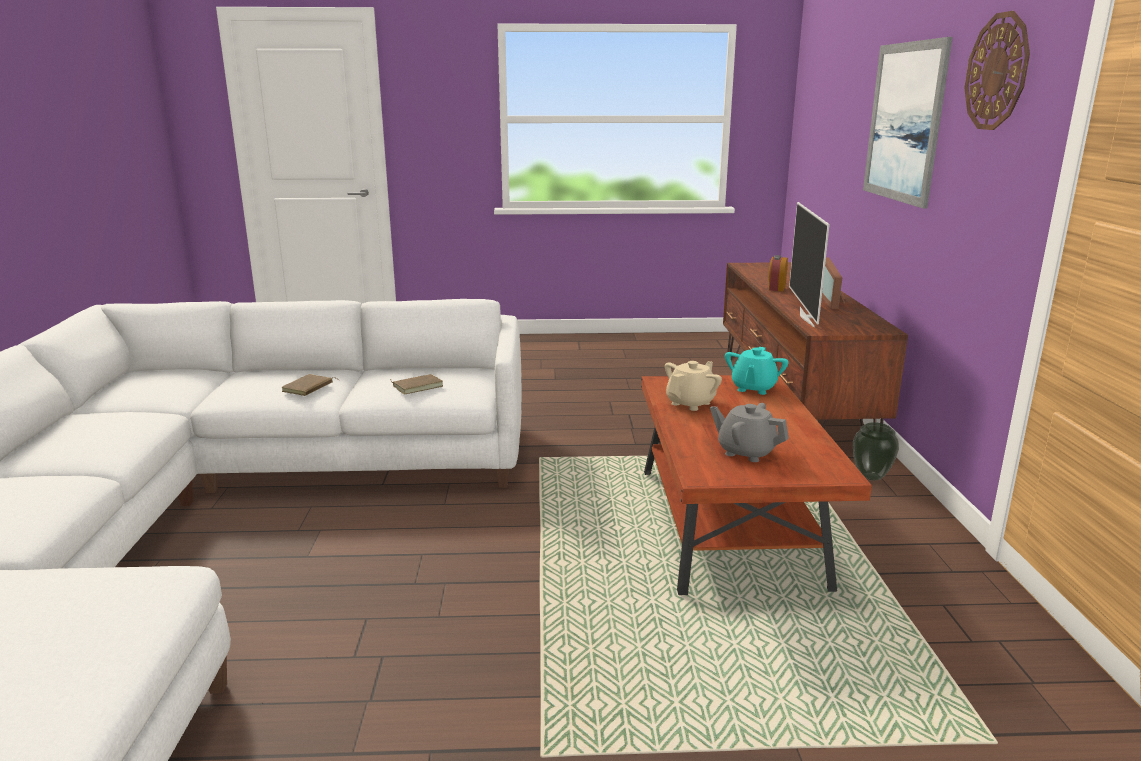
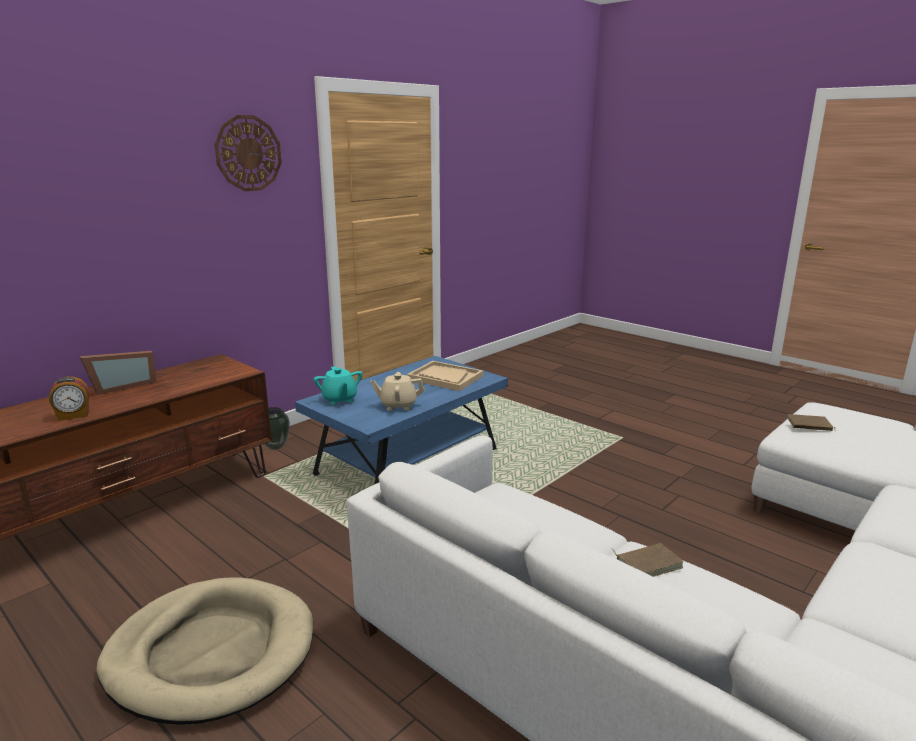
camera: 135 degrees left, 0 degrees up
(417, 386) = (537, 512): brown book -> brown book (809, 425)
(571, 394) = (211, 653): none -> beige dog bed
(728, 527) = (408, 462): brown coffee table -> blue coffee table
(746, 452) = (445, 378): grey teapot -> beige tray
(753, 388) = (339, 399): turquoise teapot -> turquoise teapot turned 90 degrees clockwise
(808, 317) = (200, 382): television -> none
(904, 122) = (120, 199): picture -> none

